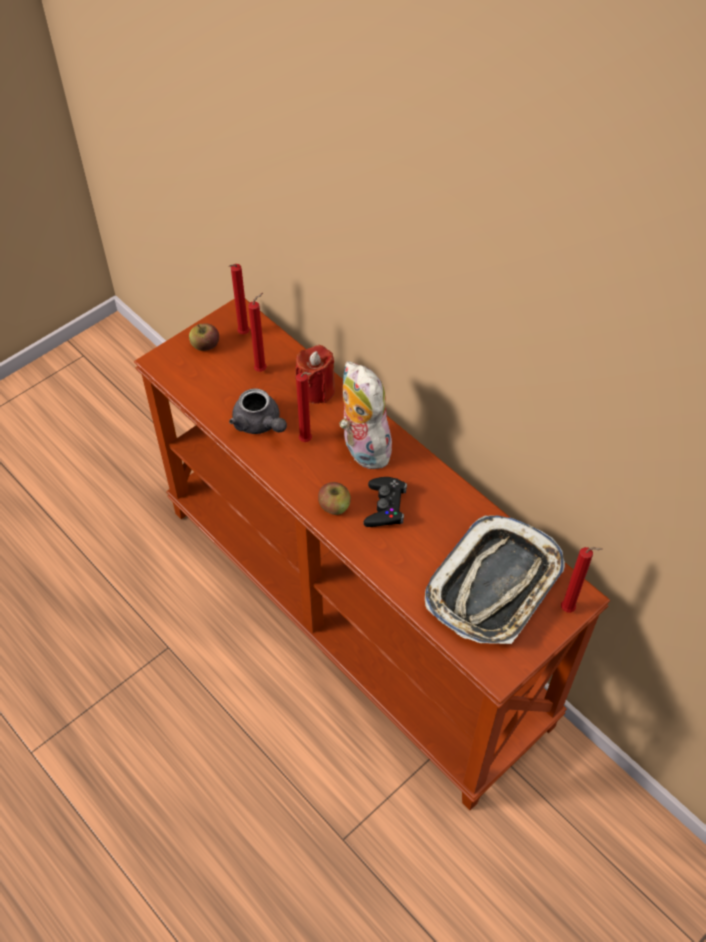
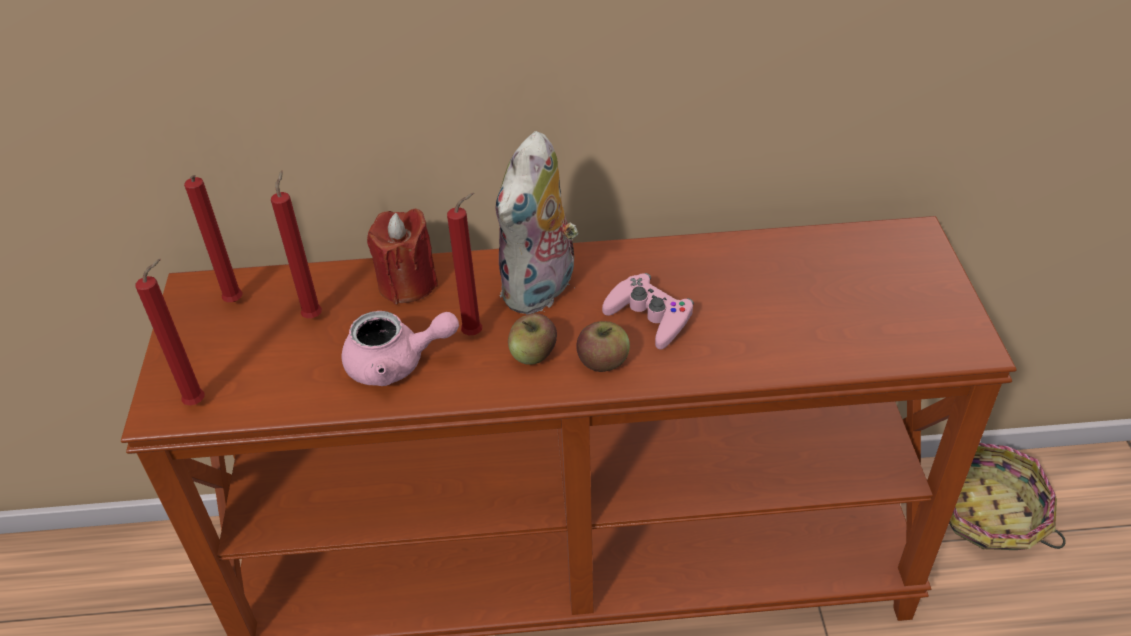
camera: 50 degrees left, 10 degrees down
(205, 346) = (202, 349): apple -> apple (533, 354)
(259, 424) = (396, 364): grey teapot -> pink teapot
(362, 447) = (541, 290): plush toy -> plush toy turned 75 degrees counterclockwise
(385, 506) = (649, 317): black game controller -> pink game controller
(495, 585) = (847, 287): tray -> none
(569, 610) = (927, 249): red candle -> red candle (199, 401)
(593, 819) = (989, 514): none -> basket

